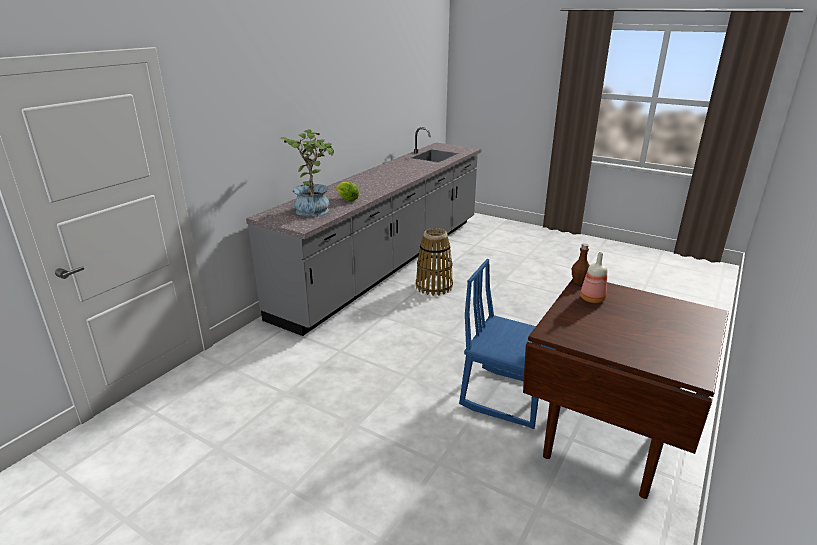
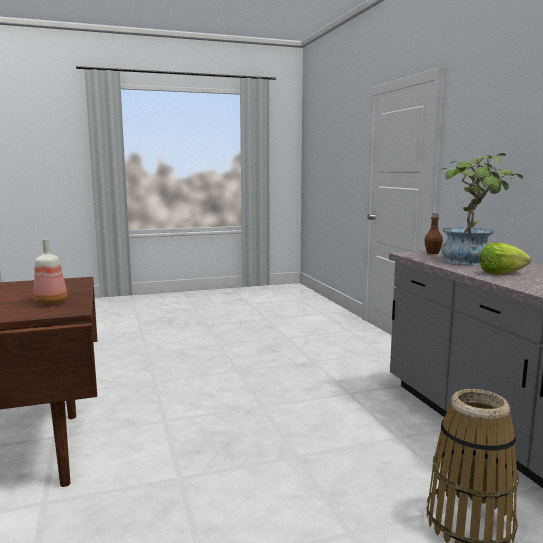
camera: 130 degrees right, 15 degrees down
(506, 396) = (149, 438): blue chair -> none
(579, 281) = (79, 310): brown bottle -> brown bottle (432, 253)

